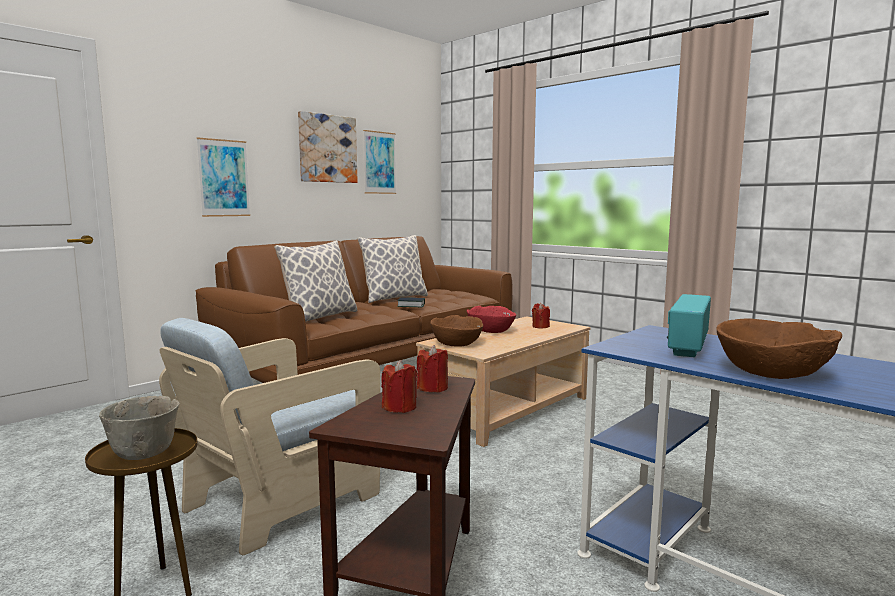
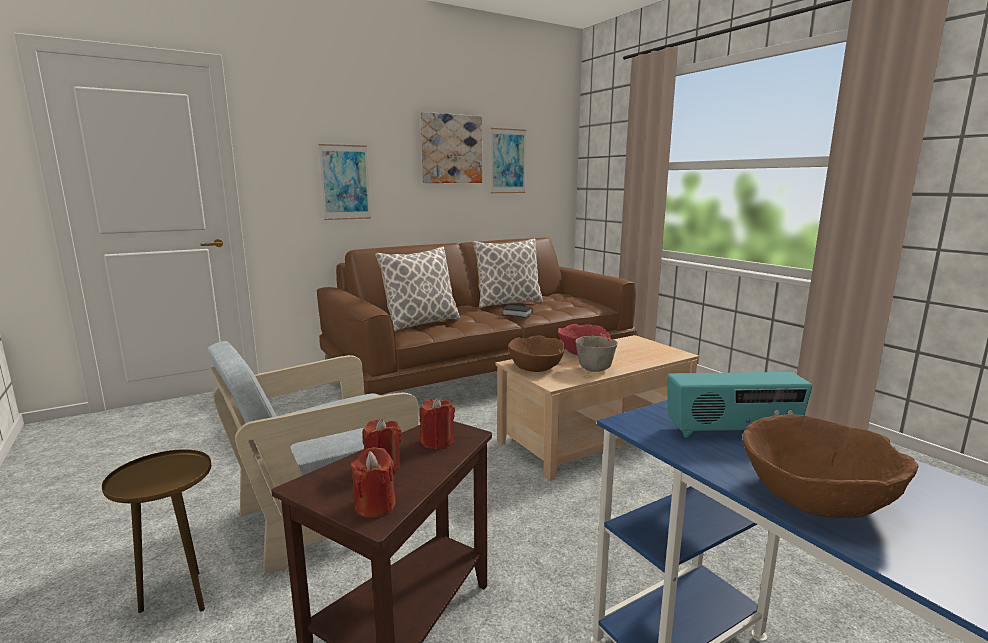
camera: 15 degrees right, 5 degrees up
(146, 454) = (158, 479): grey bowl -> grey bowl (595, 369)
(540, 326) = (641, 351): red candle -> red candle (375, 505)
(687, 346) = (732, 432): radio -> radio turned 135 degrees counterclockwise

